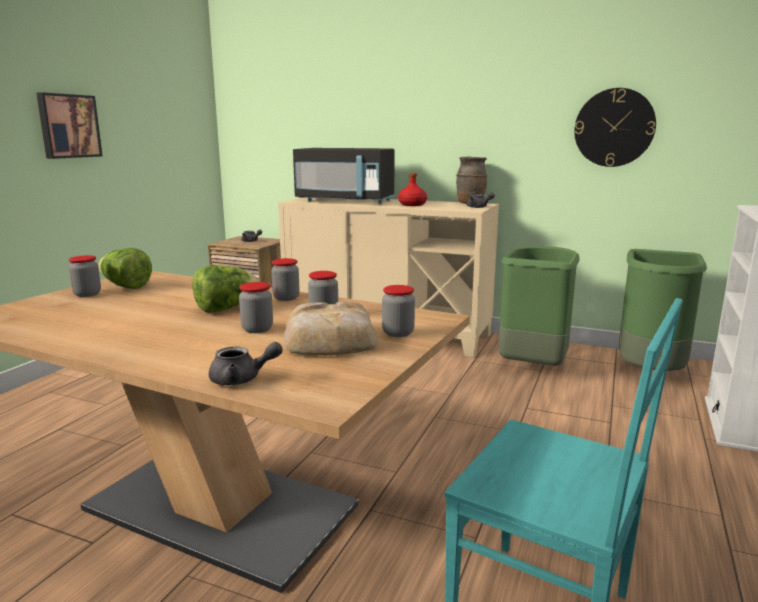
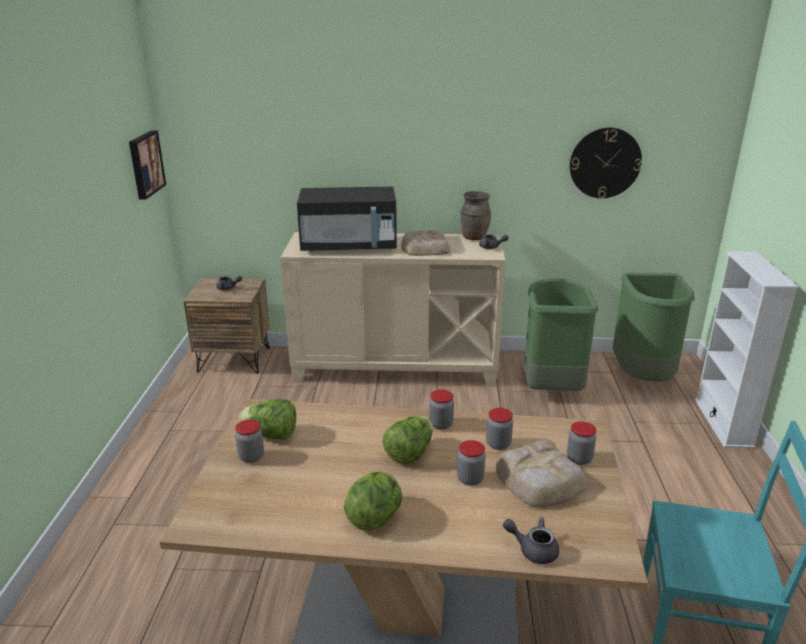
camera: 20 degrees left, 10 degrees up
(68, 126) = (62, 222): picture -> picture (145, 164)
(124, 337) = (375, 517): none -> lettuce
(242, 379) = (533, 549): grey teapot -> grey teapot turned 135 degrees counterclockwise
(412, 205) = (424, 248): red bottle -> bread

